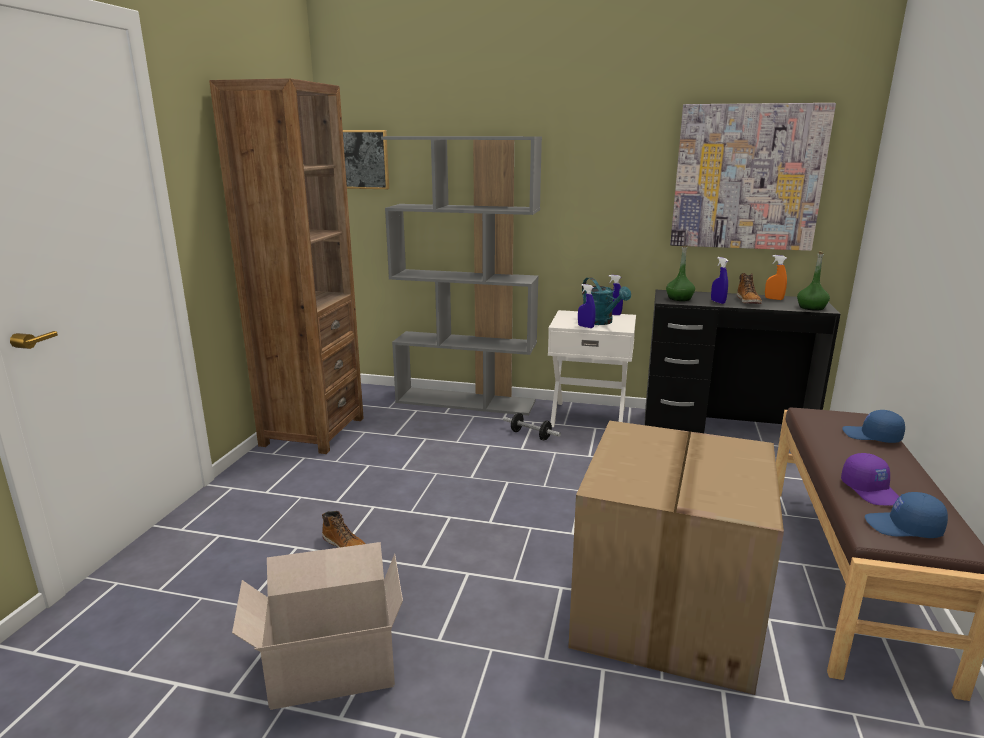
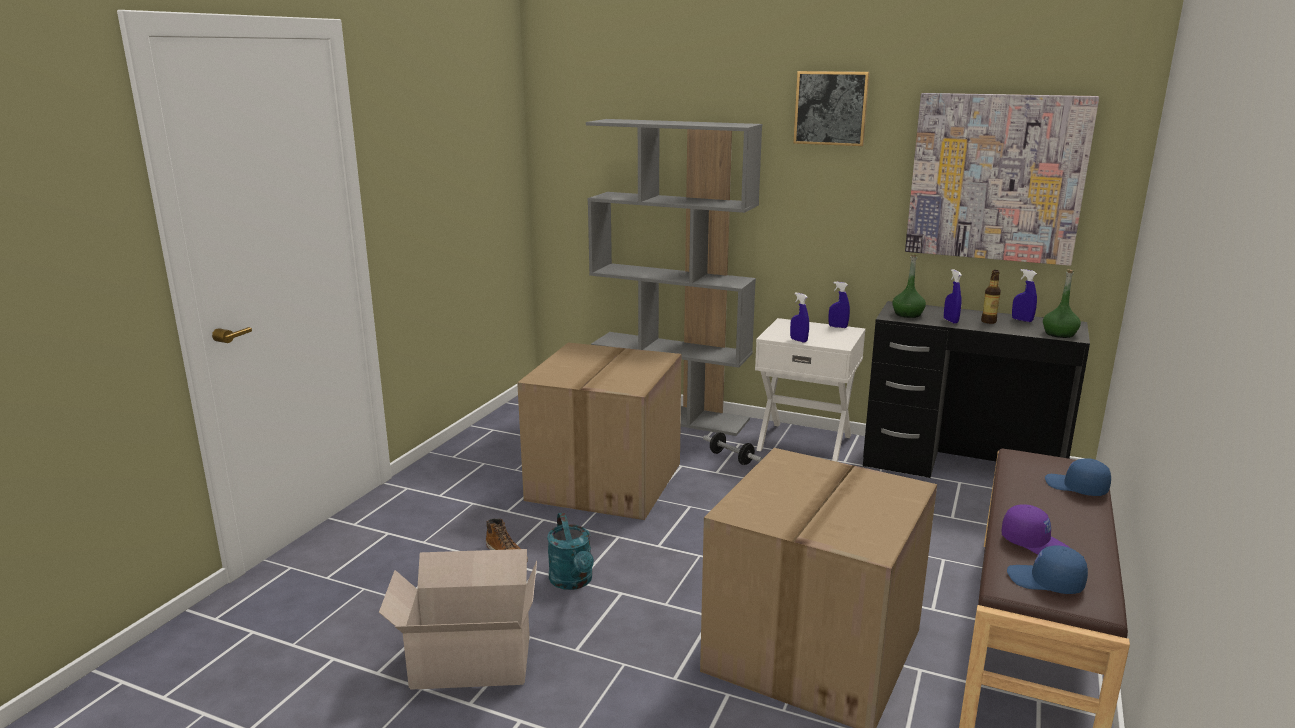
camera: 10 degrees right, 0 degrees up
(313, 431) = (498, 436): brown bookcase -> none
(361, 159) = (569, 142): picture -> picture (831, 108)
(424, 466) = (606, 482): none -> cardboard box
(601, 322) = (819, 336): turquoise watering can -> turquoise watering can (573, 582)
(748, 301) = (988, 321): boot -> bottle
(773, 299) = (1022, 320): orange spray bottle -> blue spray bottle
(871, 491) = (1035, 543): purple cap -> purple cap turned 45 degrees counterclockwise

